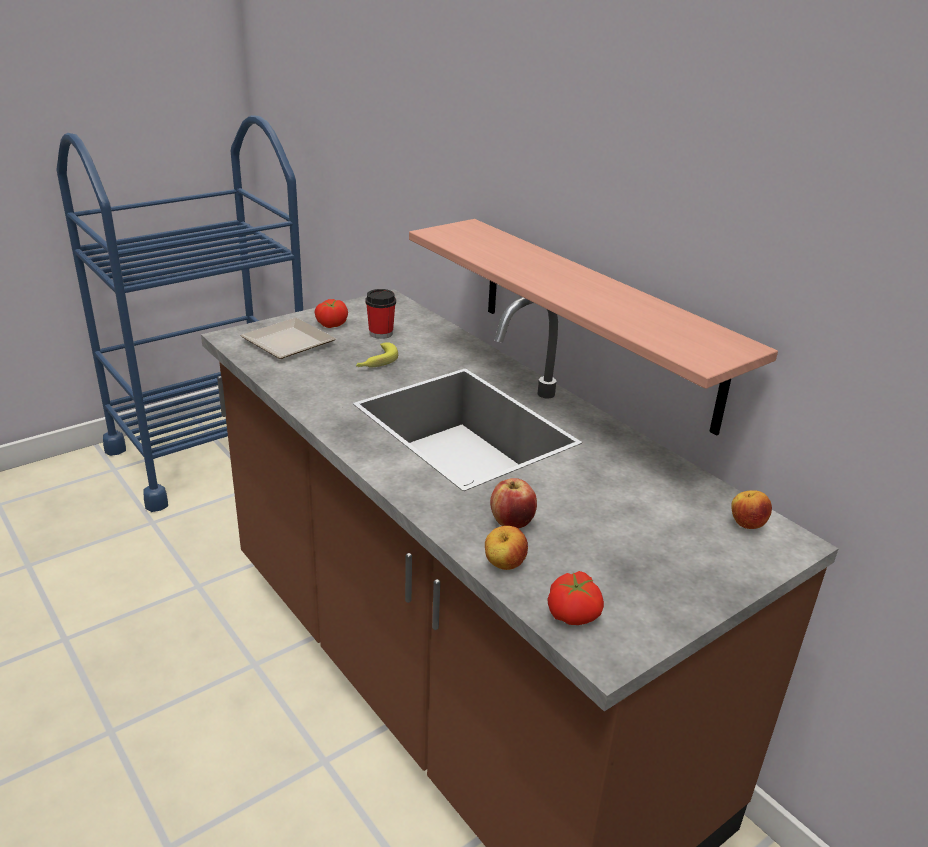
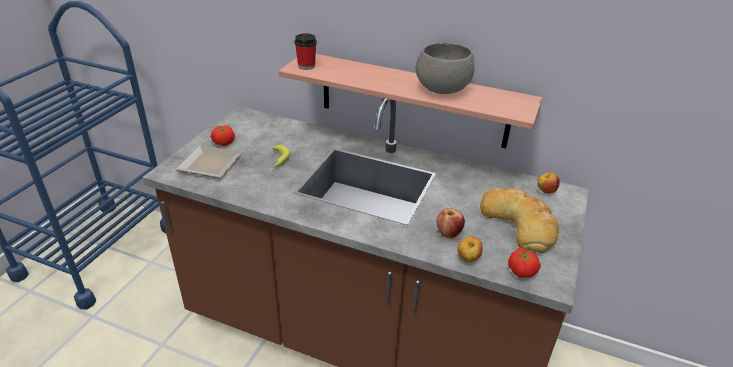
camera: 30 degrees left, 5 degrees up
(381, 333) = (261, 140): cup -> cup (306, 66)
(612, 301) = (441, 89): none -> grey bowl
(646, 551) = (519, 223): none -> bread

